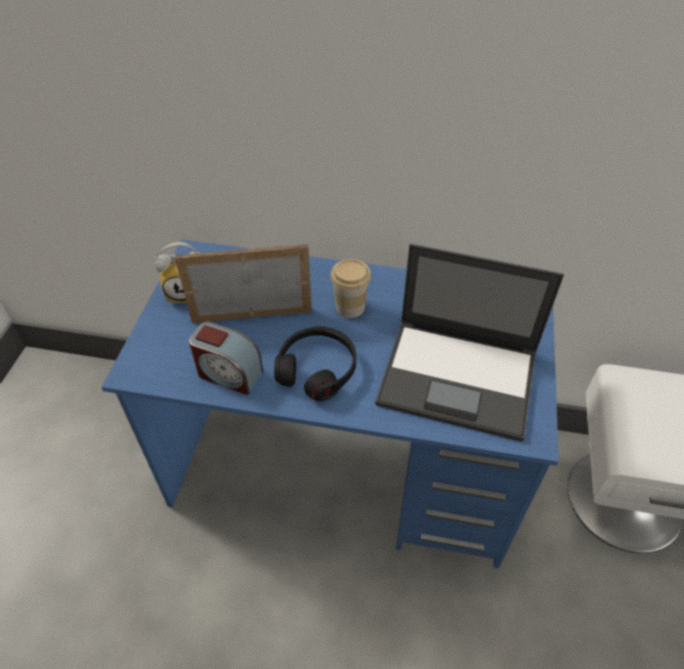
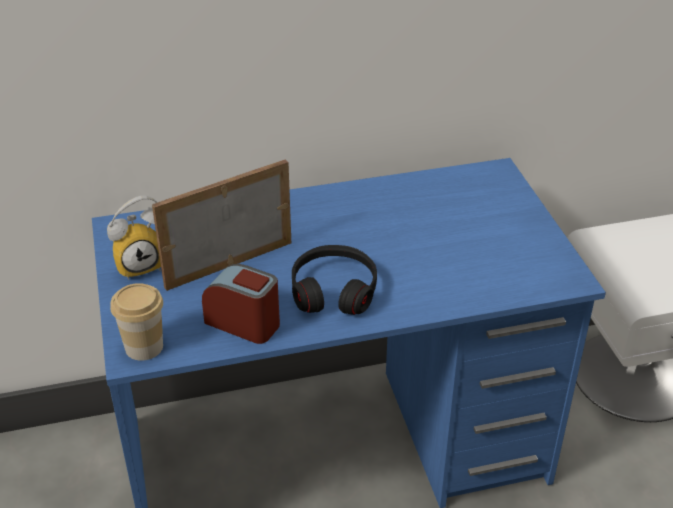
camera: 25 degrees left, 10 degrees down
(229, 374) = (244, 323): alarm clock -> alarm clock turned 150 degrees counterclockwise
(350, 307) = (328, 228): cup -> cup (144, 347)
(460, 378) = (476, 255): laptop -> none

